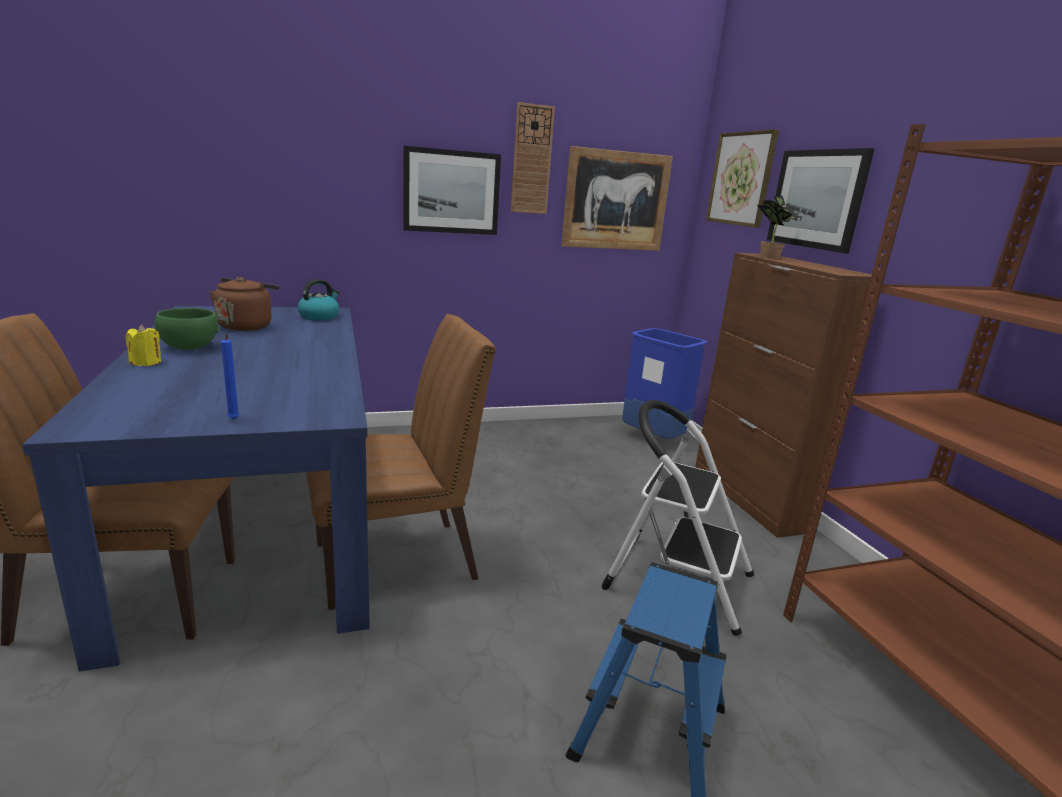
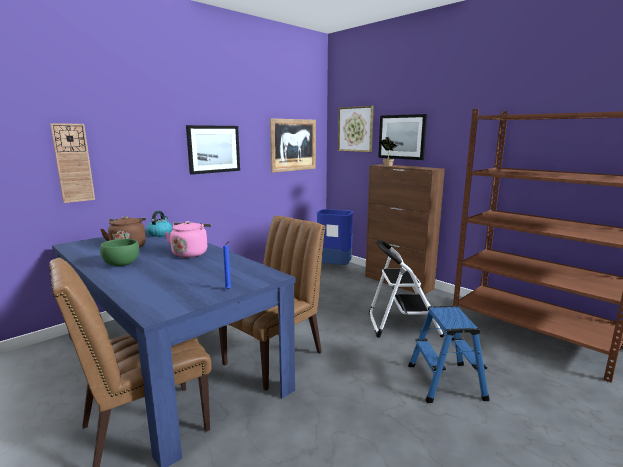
camera: 25 degrees left, 5 degrees down
(146, 362) = (115, 277): yellow candle -> none
(299, 352) = (190, 253): none -> pink kettle
(531, 160) = (252, 127): wall clock -> wall clock (73, 163)

